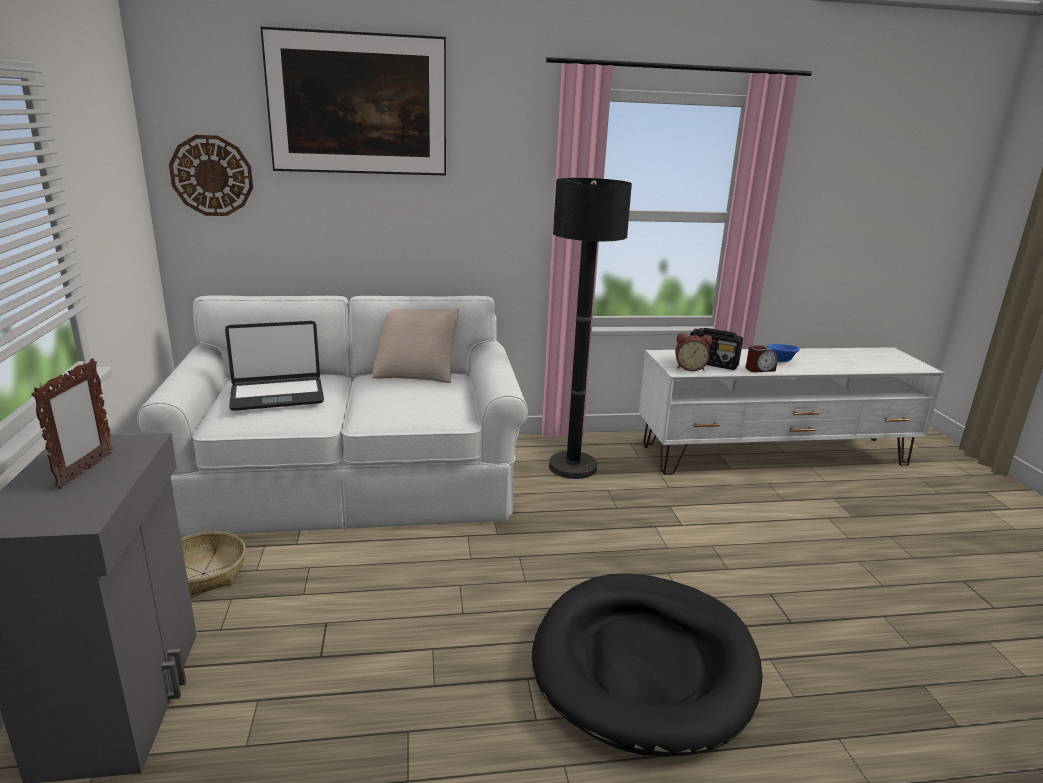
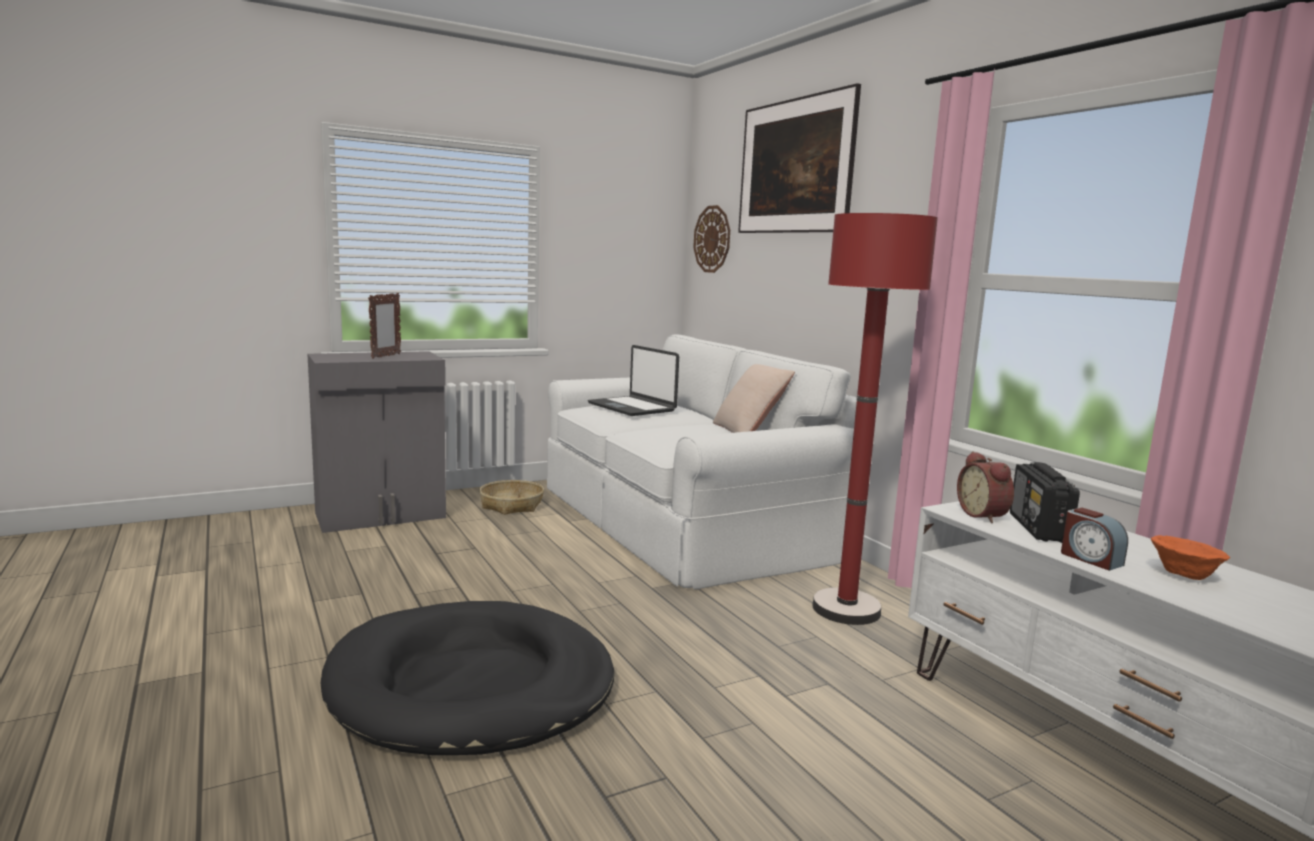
camera: 70 degrees right, 10 degrees down
(85, 470) = (385, 356): picture frame -> picture frame turned 60 degrees counterclockwise
(572, 467) = (846, 609): black floor lamp -> red floor lamp
(780, 361) = (1183, 576): blue bowl -> orange bowl

